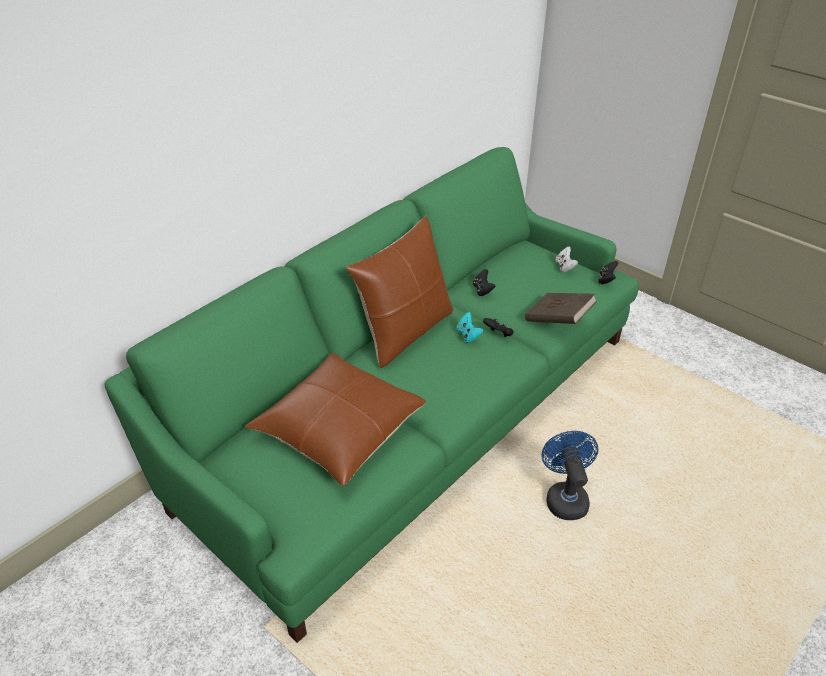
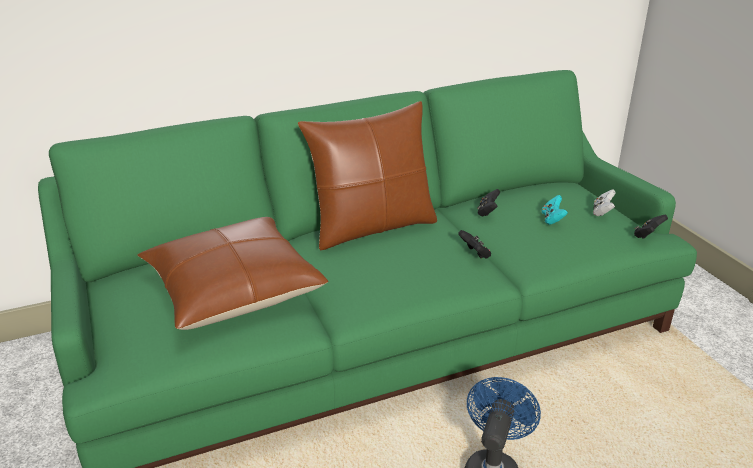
camera: 25 degrees right, 10 degrees down
(468, 335) = (437, 245): turquoise game controller -> turquoise game controller (552, 219)
(558, 320) = (554, 257): brown book -> none

